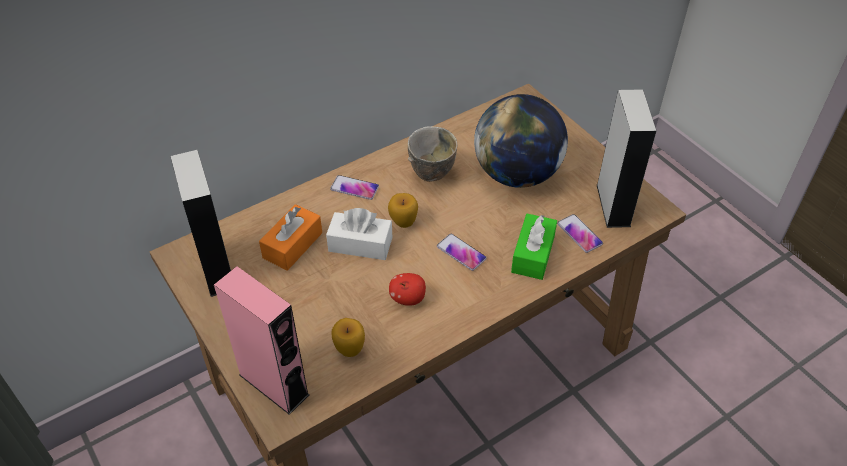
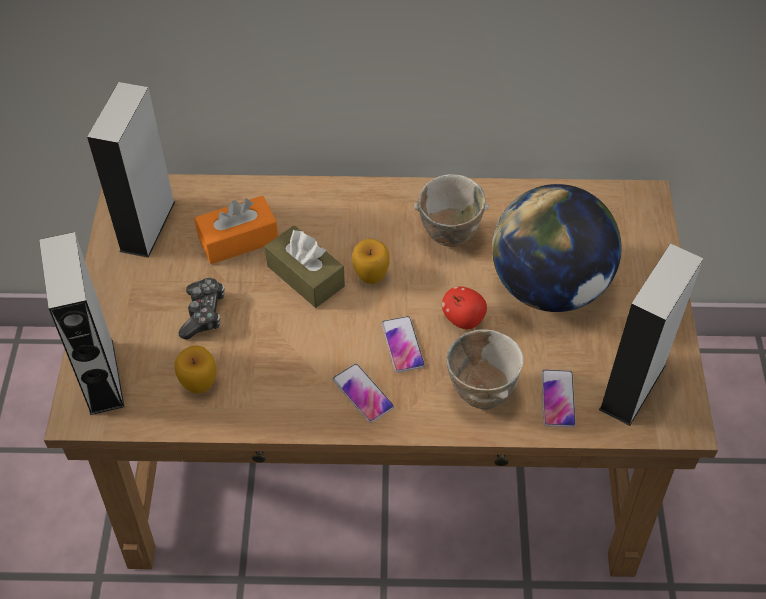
camera: 35 degrees right, 5 degrees up
(274, 384) = (101, 376): pink speaker -> grey speaker
(311, 304) = (203, 313): none -> game controller
(354, 188) = (353, 209): phone -> phone (363, 393)
(360, 244) = (305, 276): white tissue box -> brown tissue box
(408, 298) = (302, 364): apple -> apple (463, 319)
(533, 254) = (480, 392): green tissue box -> bowl

